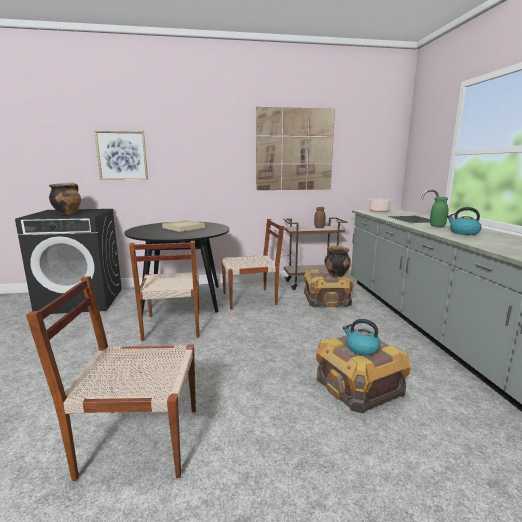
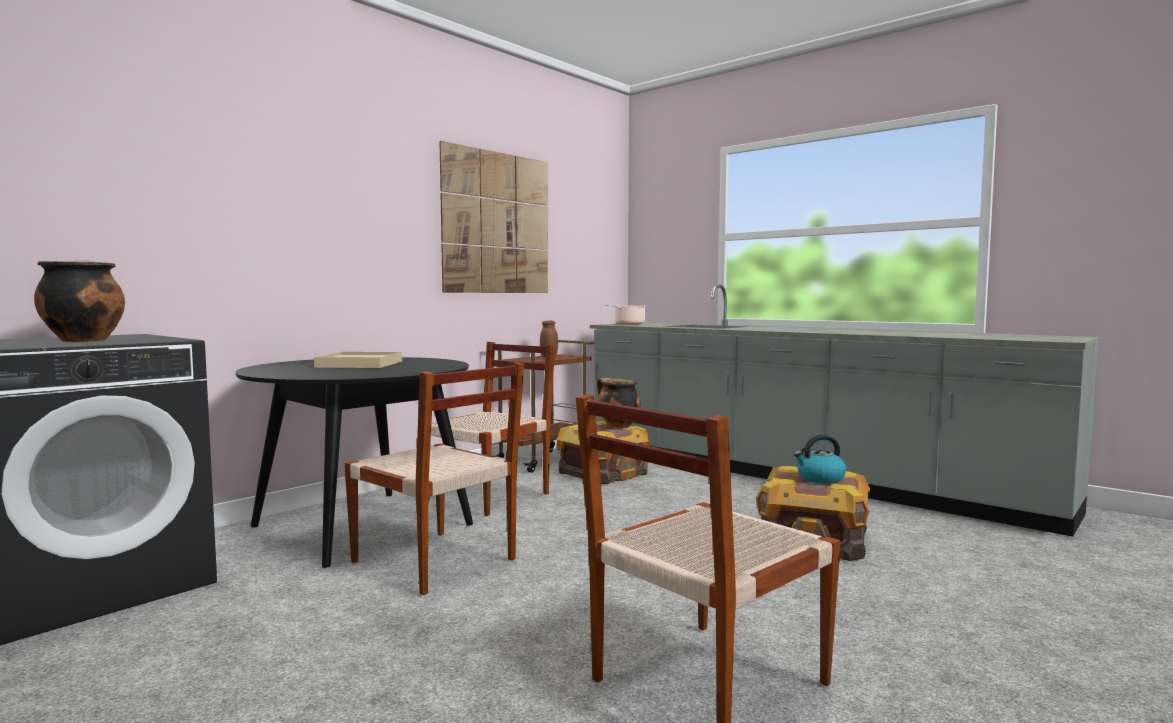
camera: 40 degrees left, 10 degrees down
(122, 156) = (174, 207): picture -> none
(437, 226) = (761, 328): green jar -> none
(463, 233) = (809, 330): kettle -> none

